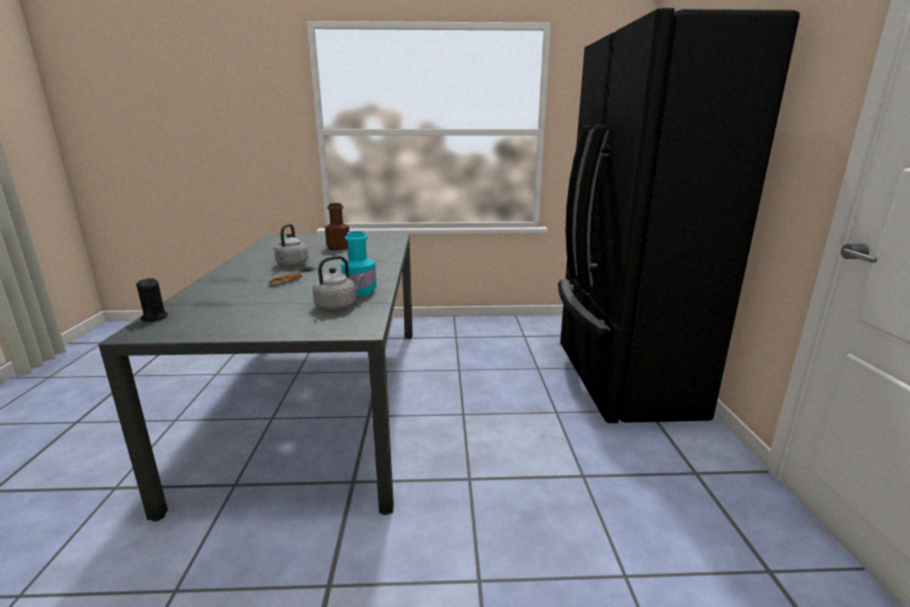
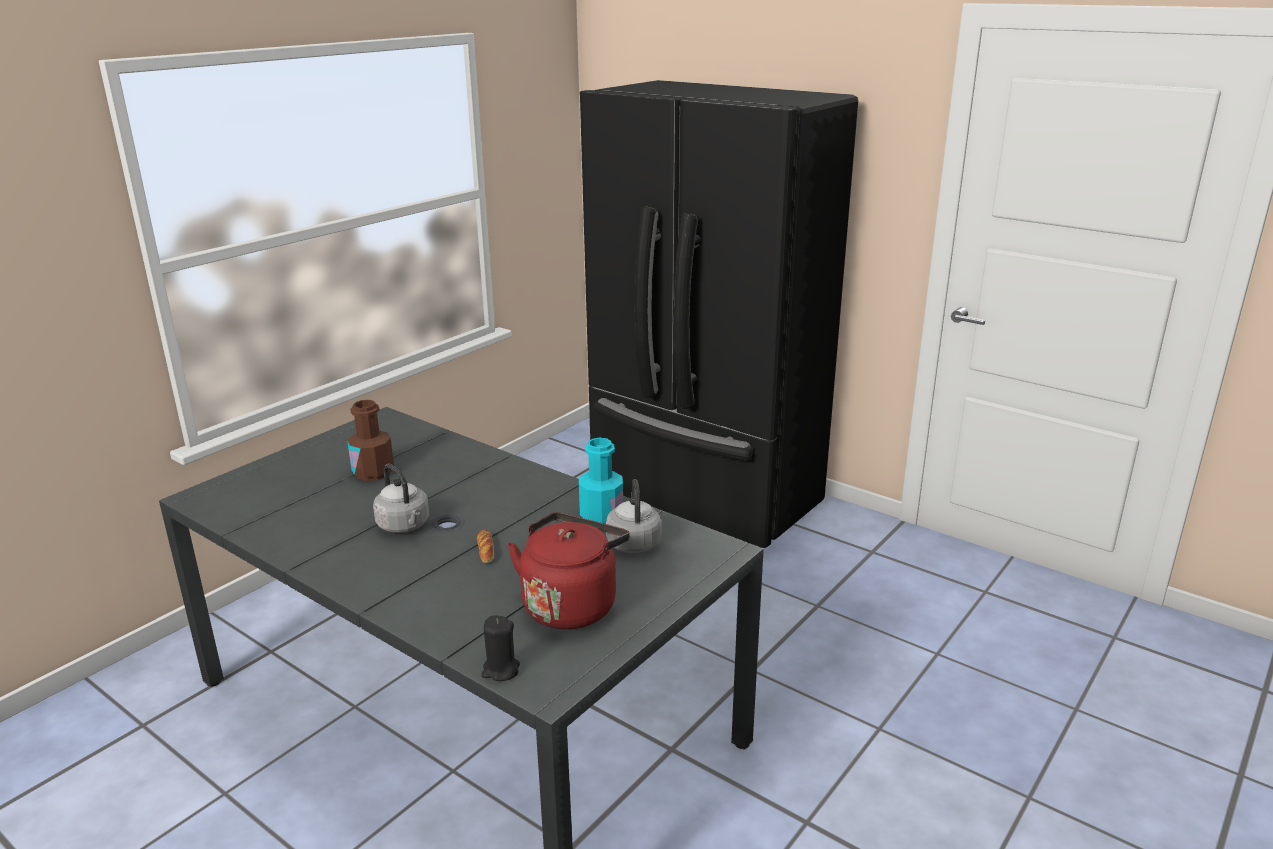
camera: 50 degrees left, 5 degrees up
(243, 312) = (571, 604): none -> red kettle

